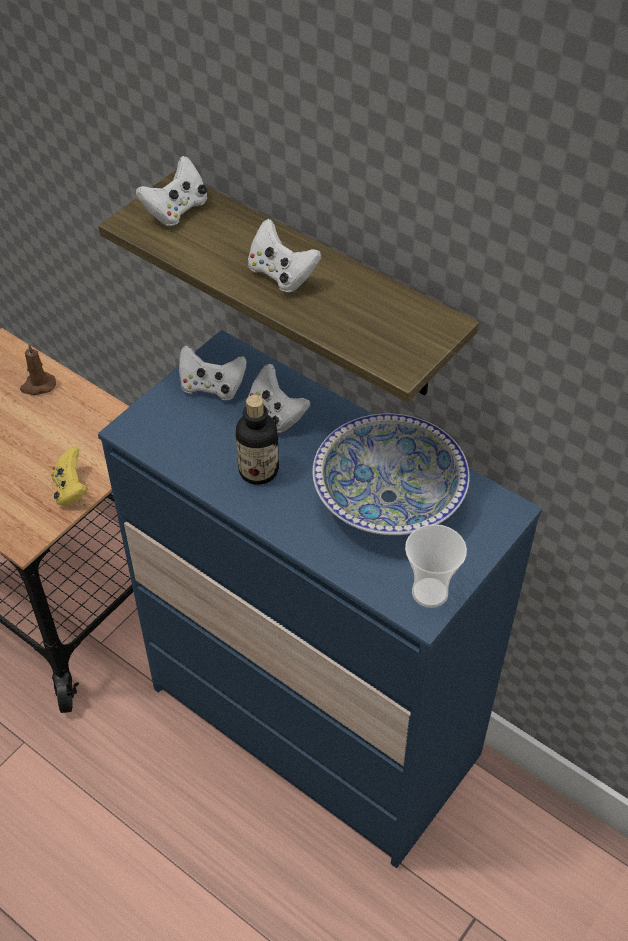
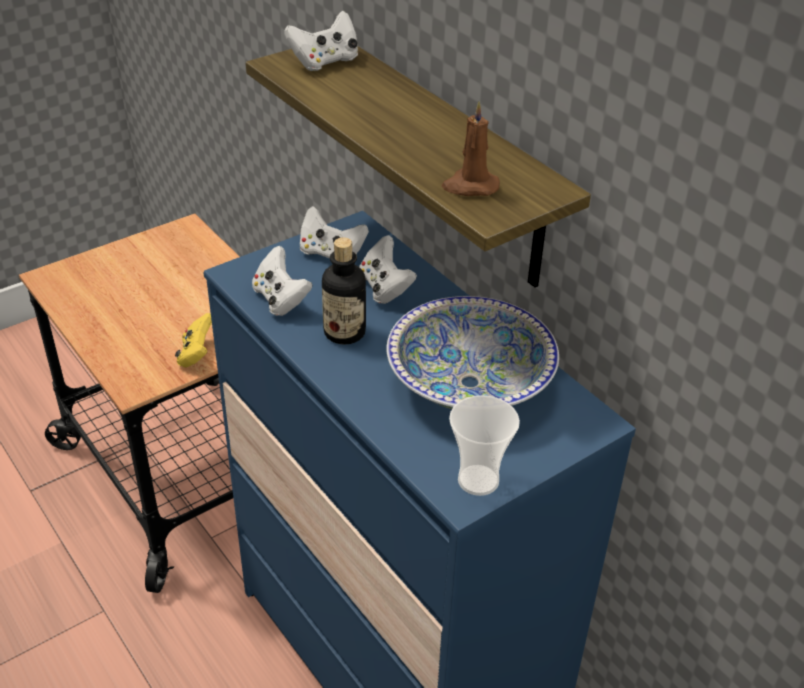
camera: 15 degrees right, 10 degrees down
(38, 386) = (205, 264): brown candle -> brown candle (470, 186)
(281, 275) = (401, 124): white game controller -> white game controller (280, 300)

